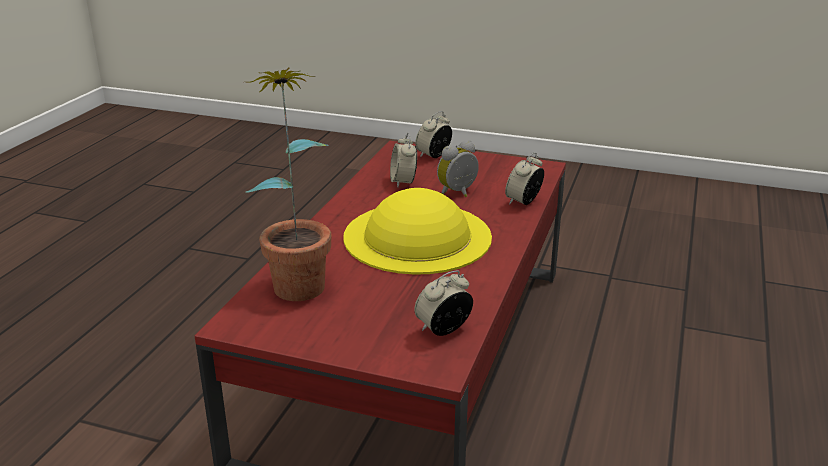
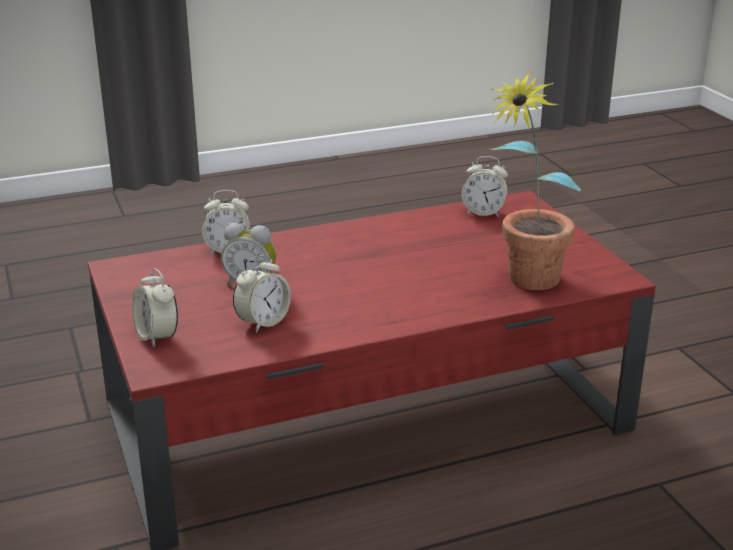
camera: 130 degrees left, 0 degrees up
(417, 236) = (373, 268): yellow hat -> none
(433, 156) = (157, 336): alarm clock -> alarm clock turned 60 degrees clockwise

